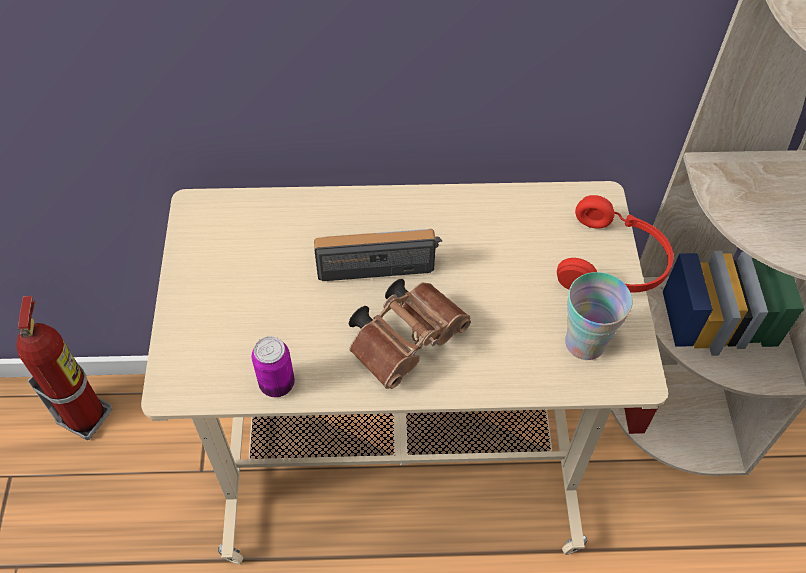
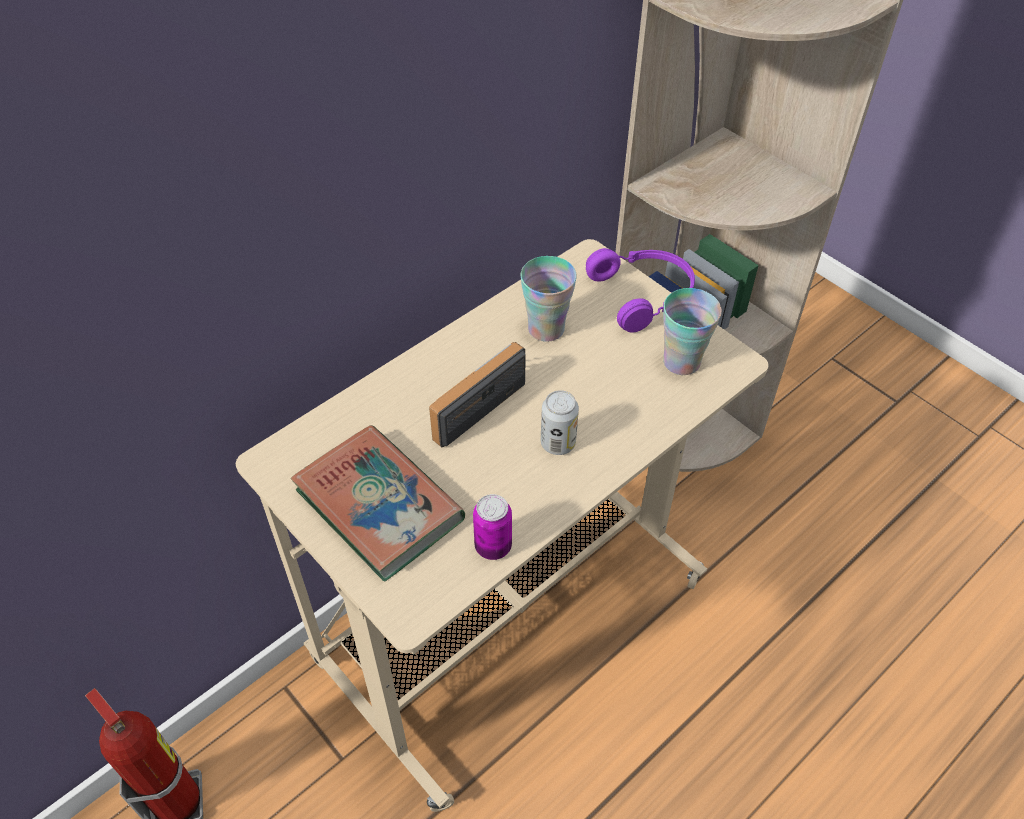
camera: 40 degrees left, 5 degrees down
(232, 293) = (379, 506): none -> book
(408, 339) = (558, 443): brown binoculars -> can
(497, 238) = (546, 329): none -> cup
(614, 263) = (644, 295): red headphones -> purple headphones

